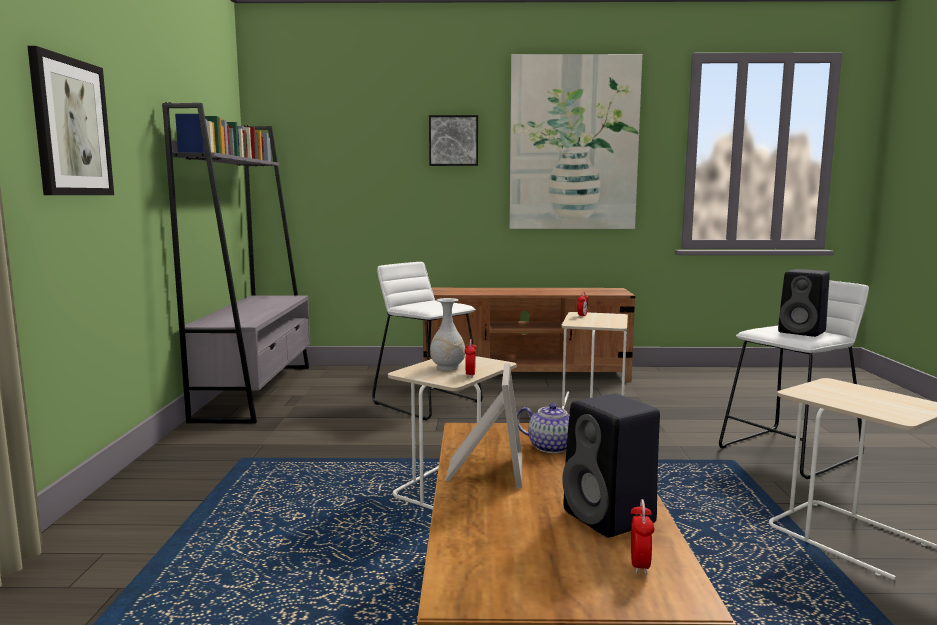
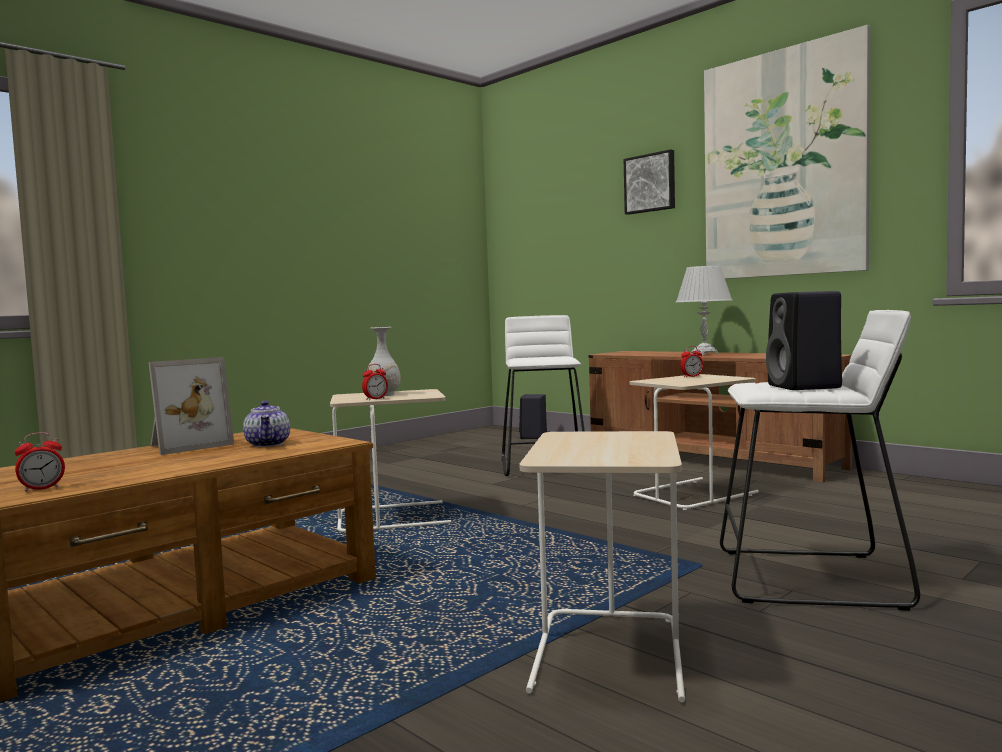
camera: 45 degrees right, 5 degrees down
(71, 127) = (221, 206): picture -> none
(256, 391) = (446, 440): grey bookcase -> none
(522, 290) = (704, 354): none -> white table lamp
(611, 518) = (127, 473): black speaker -> black speaker (533, 437)

